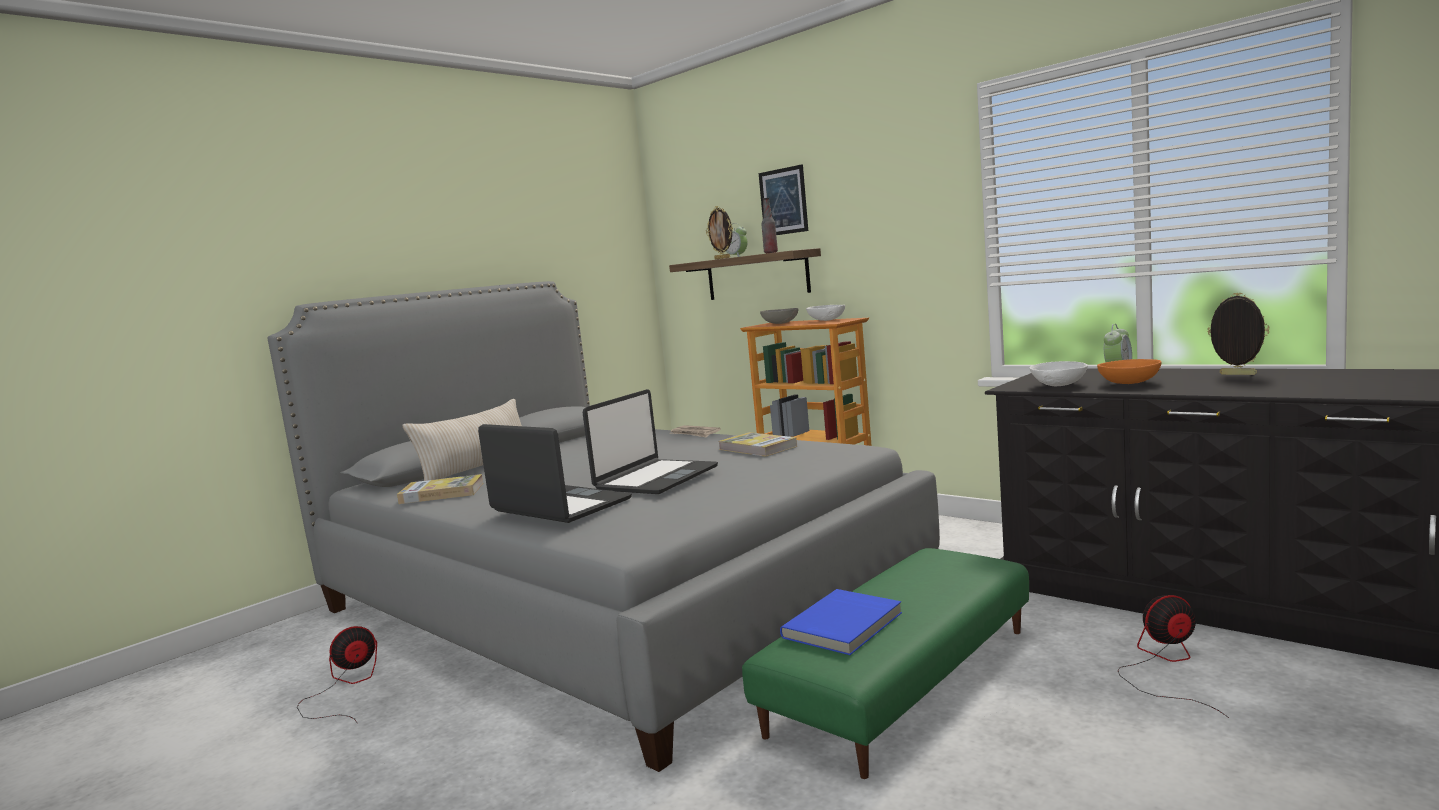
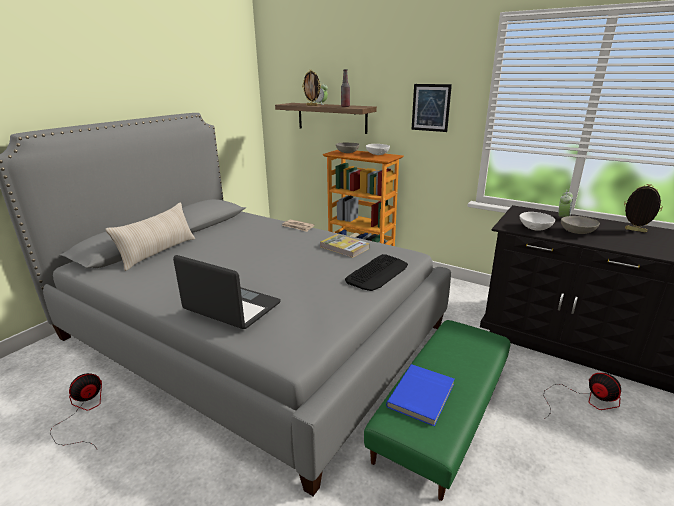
camera: 10 degrees left, 15 degrees up
(442, 493) = (139, 280): book -> none
(655, 478) = (289, 279): laptop -> none
(783, 201) = (354, 71): picture -> picture (430, 107)
(796, 467) = (378, 273): none -> keyboard
(1130, 383) = (577, 232): orange bowl -> grey bowl
(1165, 664) = (583, 400): fan -> fan turned 75 degrees clockwise

